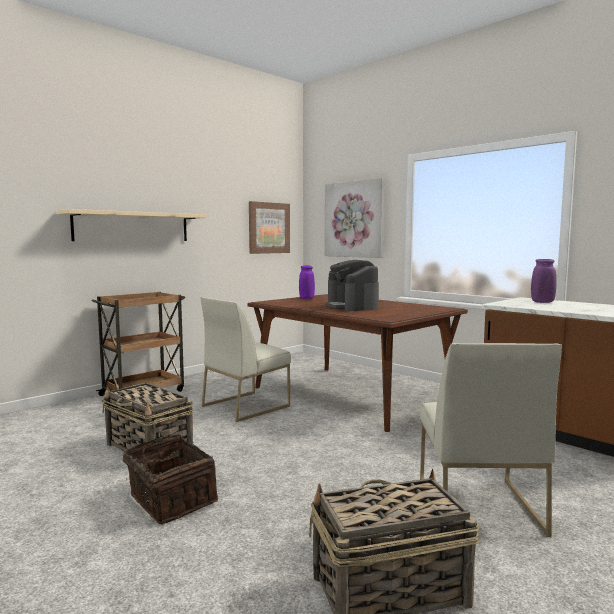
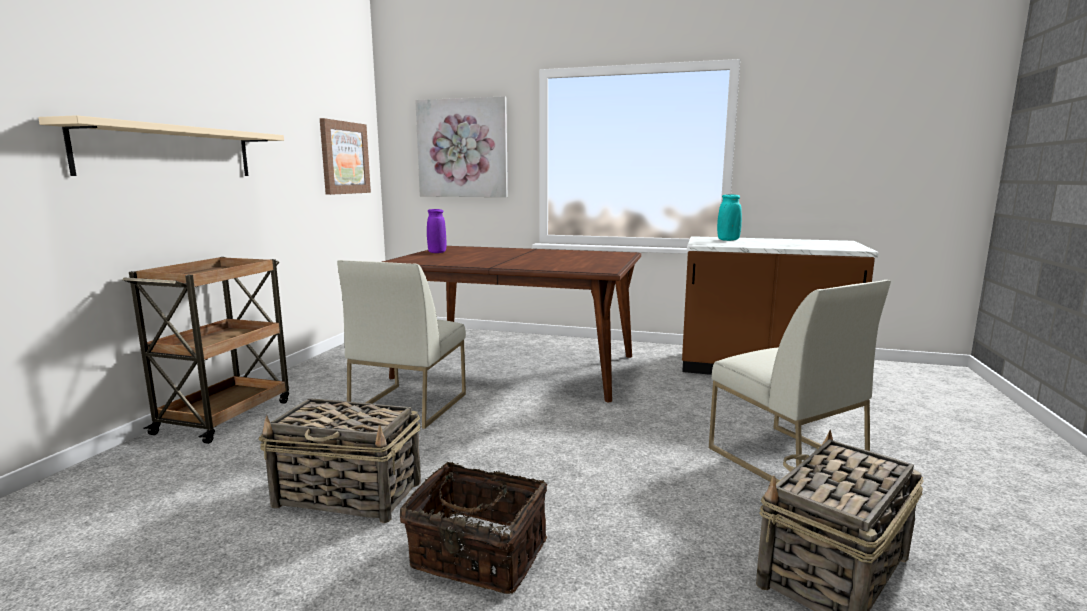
camera: 30 degrees left, 5 degrees up
(352, 306) = (523, 259): coffee machine -> none
(542, 302) = (728, 240): purple vase -> turquoise vase

